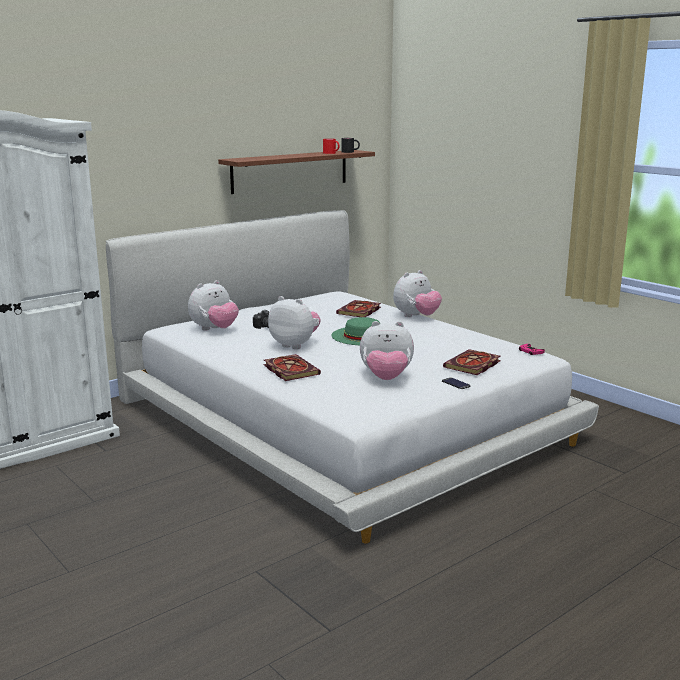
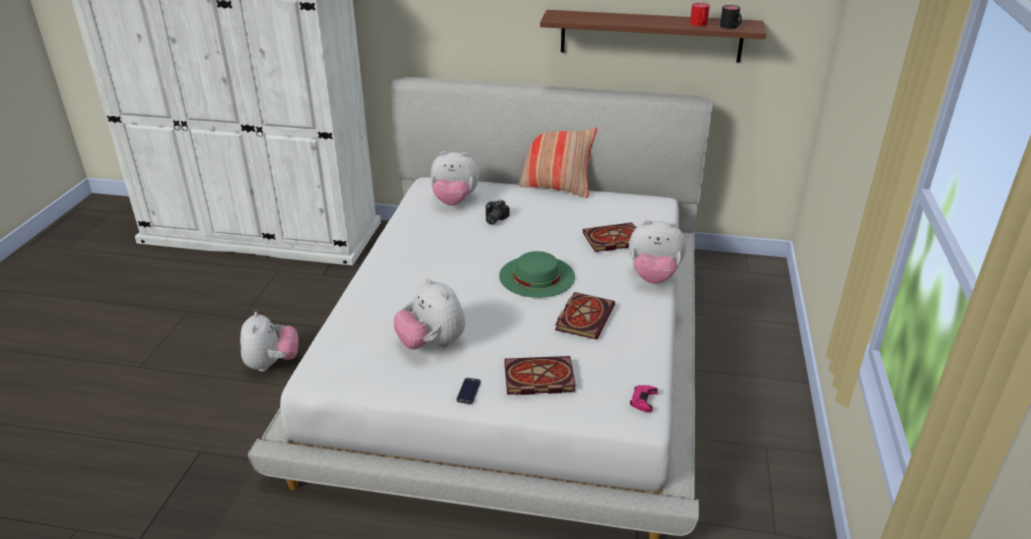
camera: 50 degrees right, 15 degrees up
(263, 305) = (556, 187): none -> pillow
(289, 370) = (393, 284): book -> book (584, 317)
(295, 345) = (463, 256): plush toy -> plush toy (272, 363)

